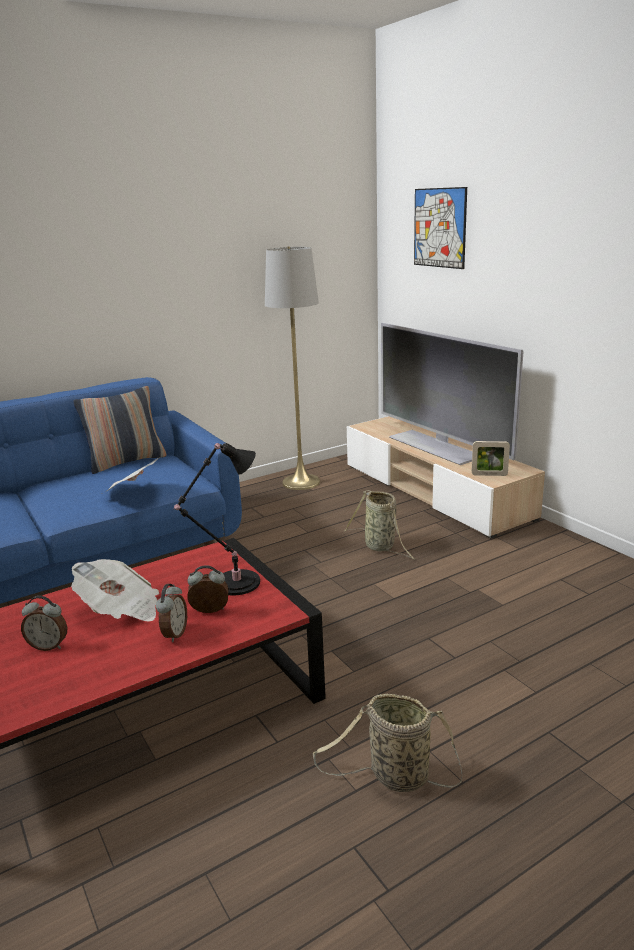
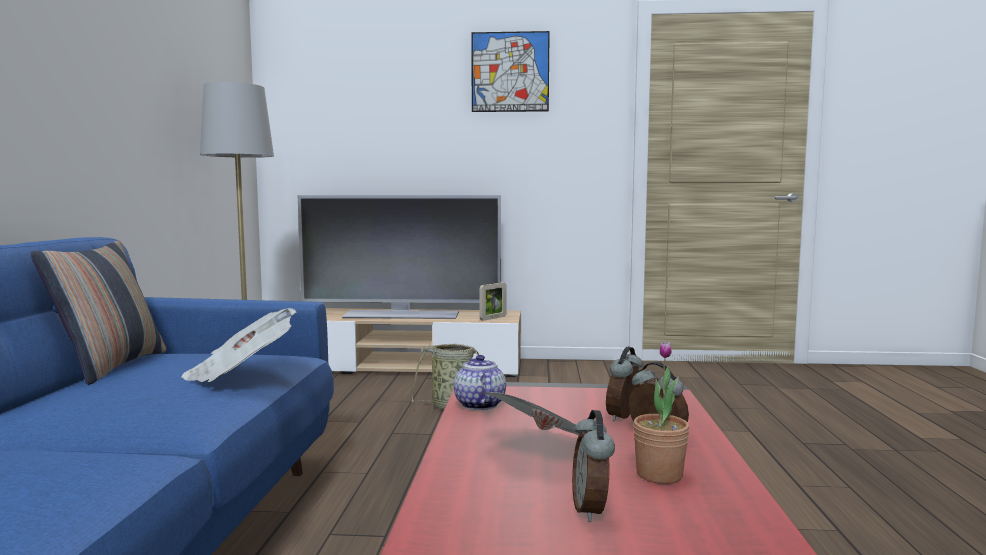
camera: 55 degrees left, 15 degrees down
(49, 646) = (591, 510): alarm clock -> alarm clock turned 135 degrees clockwise
(111, 651) = (659, 475): none -> potted plant
(188, 561) = (479, 404): none -> teapot
(233, 583) = (572, 398): black table lamp -> none
(395, 777) = (828, 508): basket -> none
(439, 228) = (359, 96): picture -> picture (510, 72)

